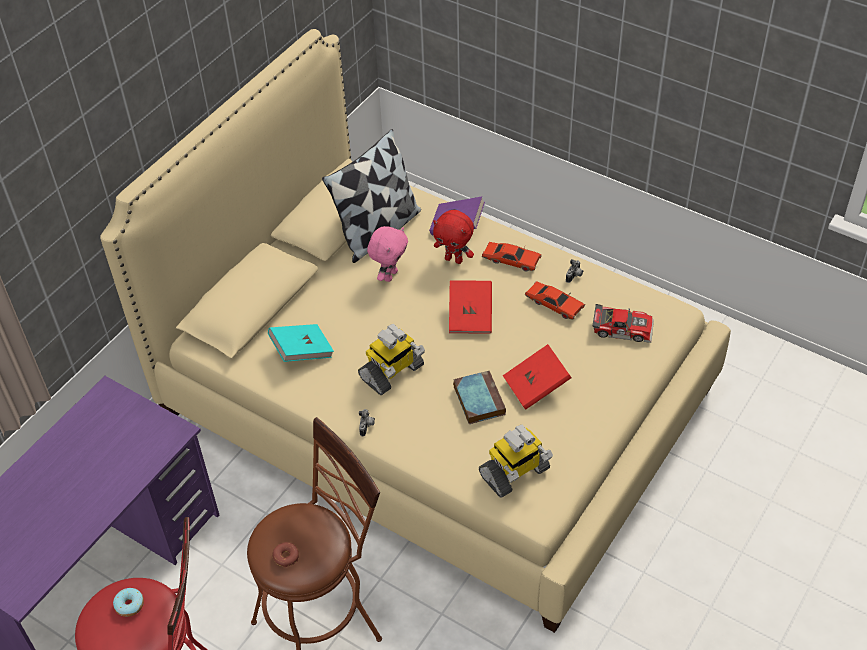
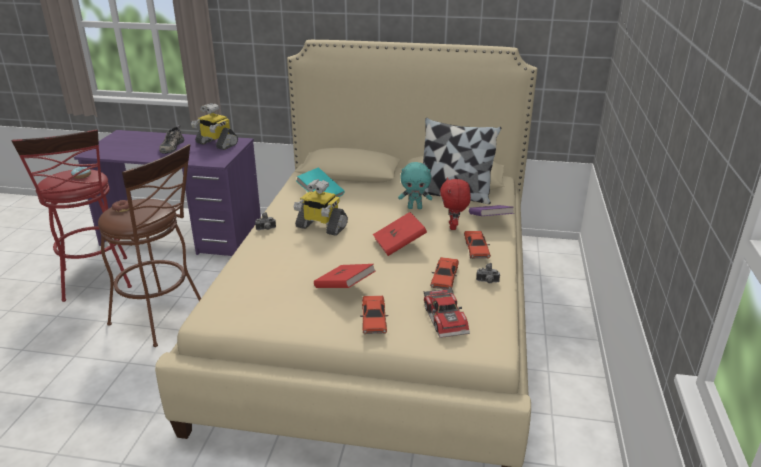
camera: 65 degrees right, 20 degrees down
(66, 482) = (171, 146): none -> shoe
(390, 275) = (415, 208): pink plush toy -> turquoise plush toy
(478, 399) = (313, 263): book -> none
(514, 473) = (244, 295): toy robot -> toy robot (216, 144)
(601, 380) = (373, 320): none -> red toy car

